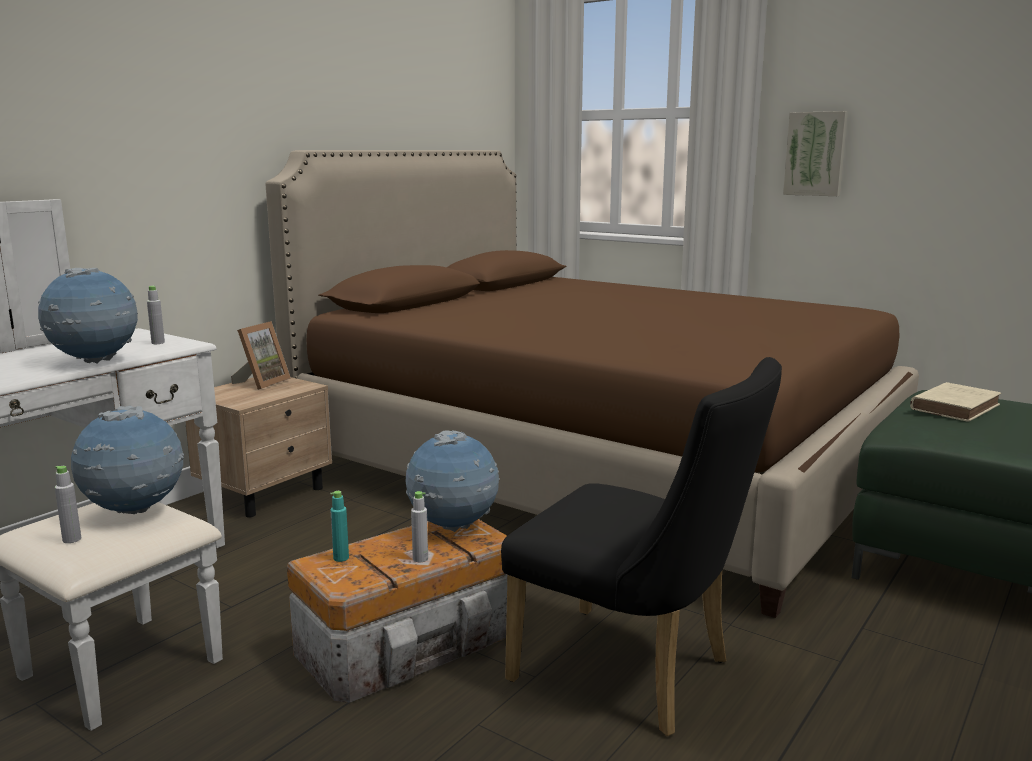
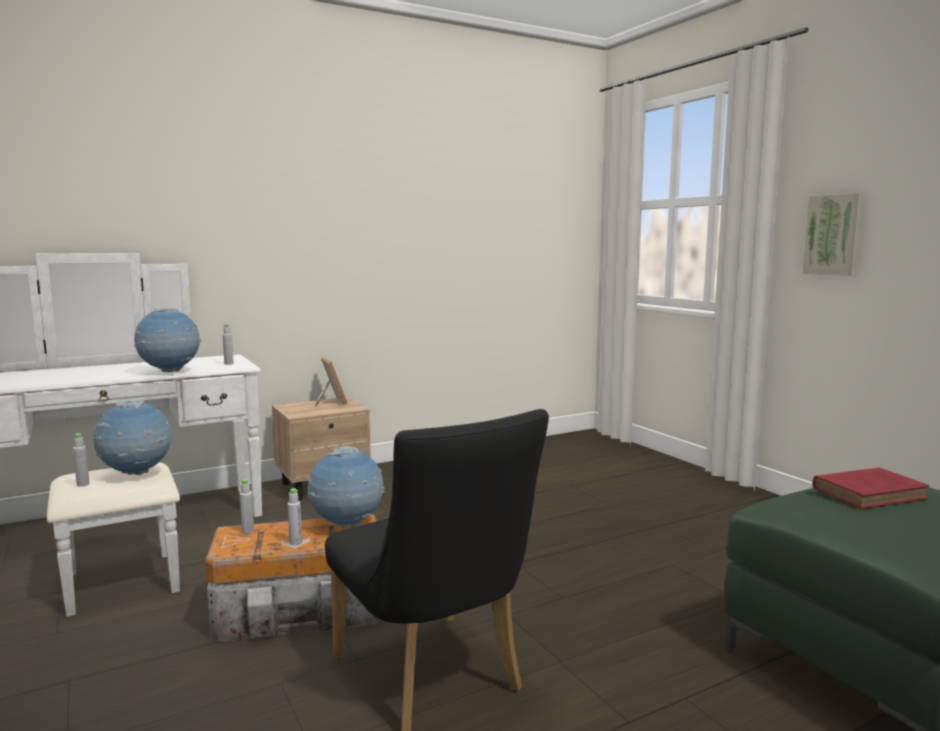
camera: 25 degrees right, 5 degrees down
(262, 383) = (330, 402): picture frame -> picture frame turned 75 degrees counterclockwise
(341, 558) = (248, 531): turquoise bottle -> grey bottle
(595, 467) = (585, 507): brown bed -> none
(956, 407) = (871, 493): beige book -> red book

